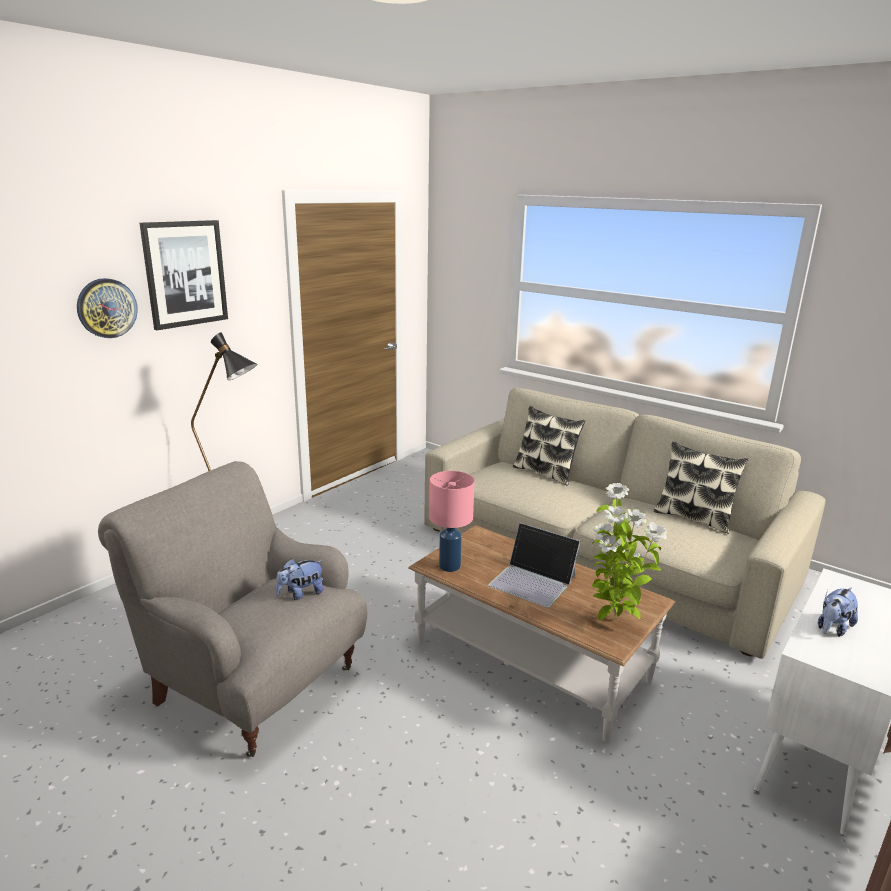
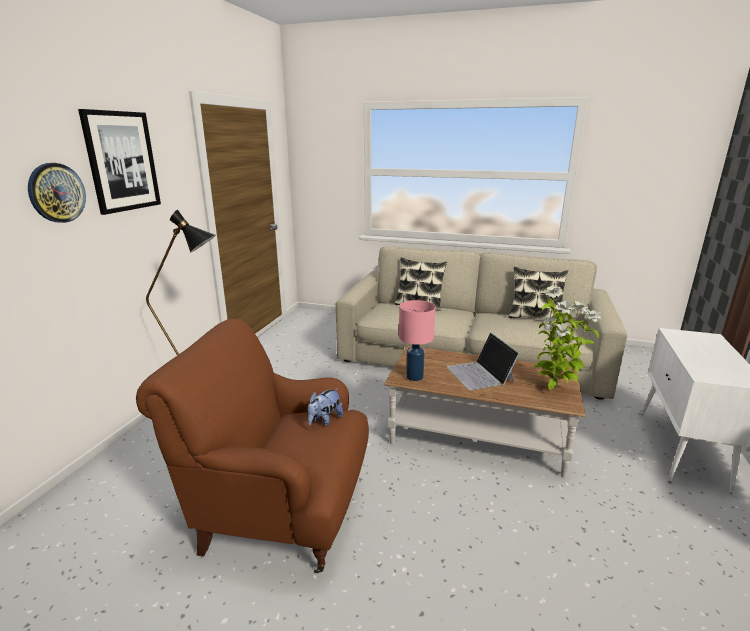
camera: 20 degrees left, 0 degrees up
(253, 684) = (280, 511): grey armchair -> brown armchair
(533, 581) = (480, 374): laptop -> laptop turned 60 degrees clockwise
(832, 628) = (701, 360): plush toy -> none

